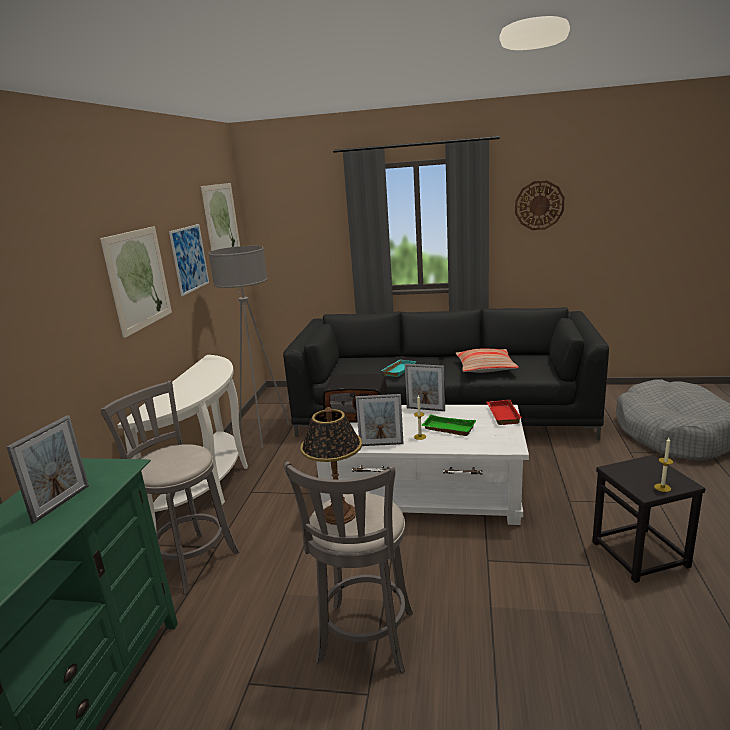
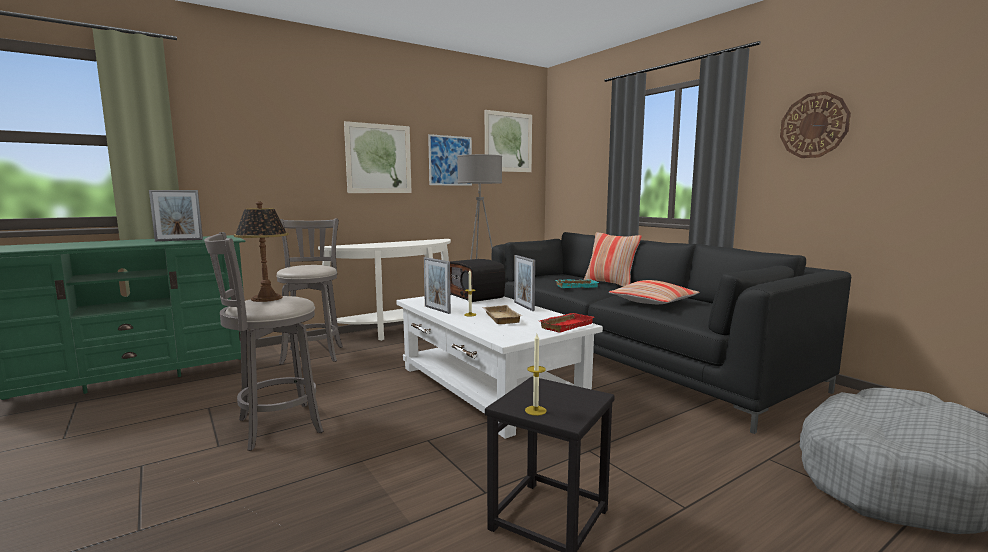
camera: 45 degrees right, 10 degrees down
(407, 357) = (610, 283): none -> pillow
(447, 429) = (499, 318): green tray -> beige tray

